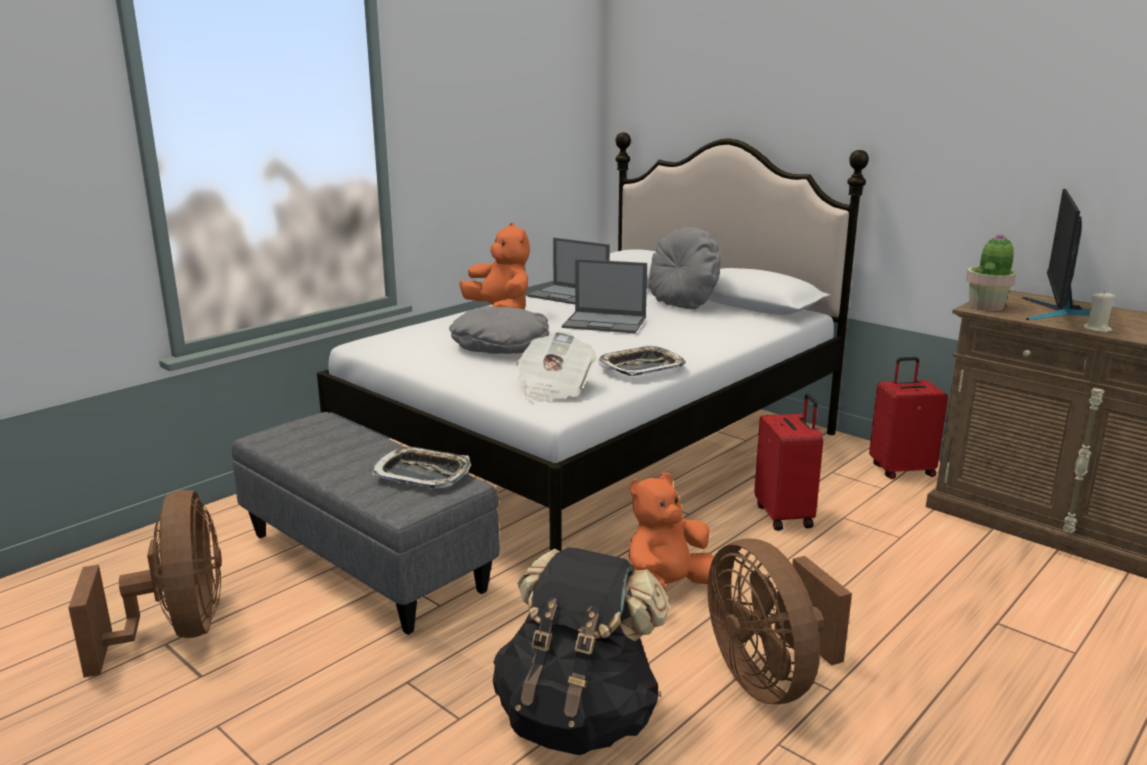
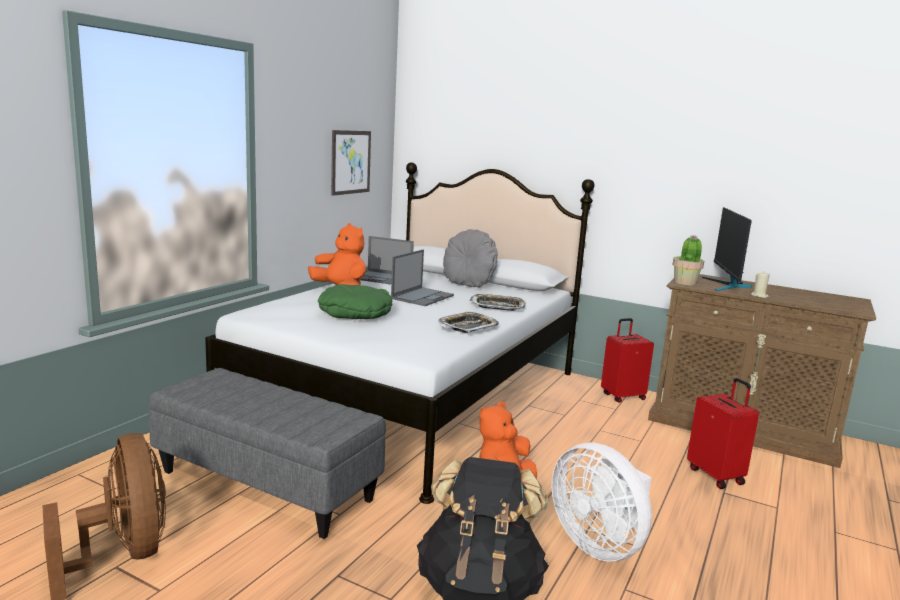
camera: 15 degrees left, 5 degrees down
(422, 474) = (325, 411): tray -> tray (497, 306)
(502, 345) = (356, 313): grey pillow -> green pillow
(533, 136) = (351, 162): none -> picture
(553, 389) = (414, 343): newspaper -> none
(605, 323) = (423, 297): laptop -> laptop turned 60 degrees counterclockwise
(768, 678) = (599, 544): brown fan -> white fan
(785, 516) = (561, 431): red suitcase -> red suitcase (716, 475)

